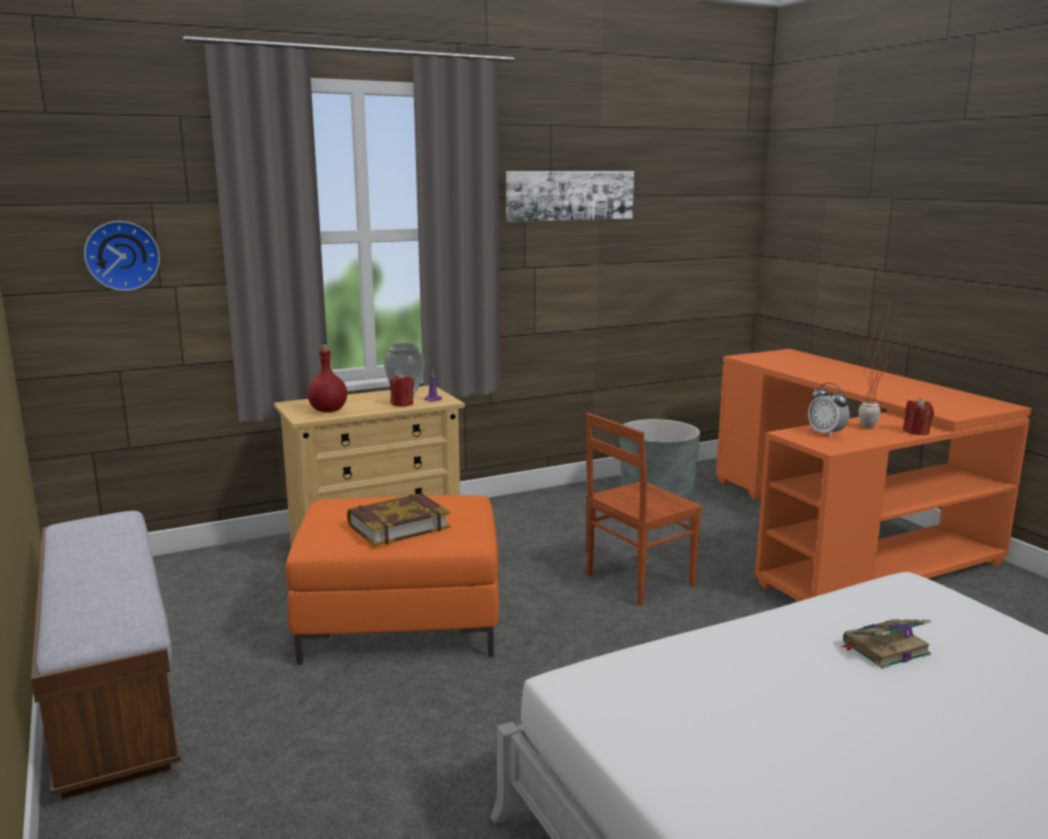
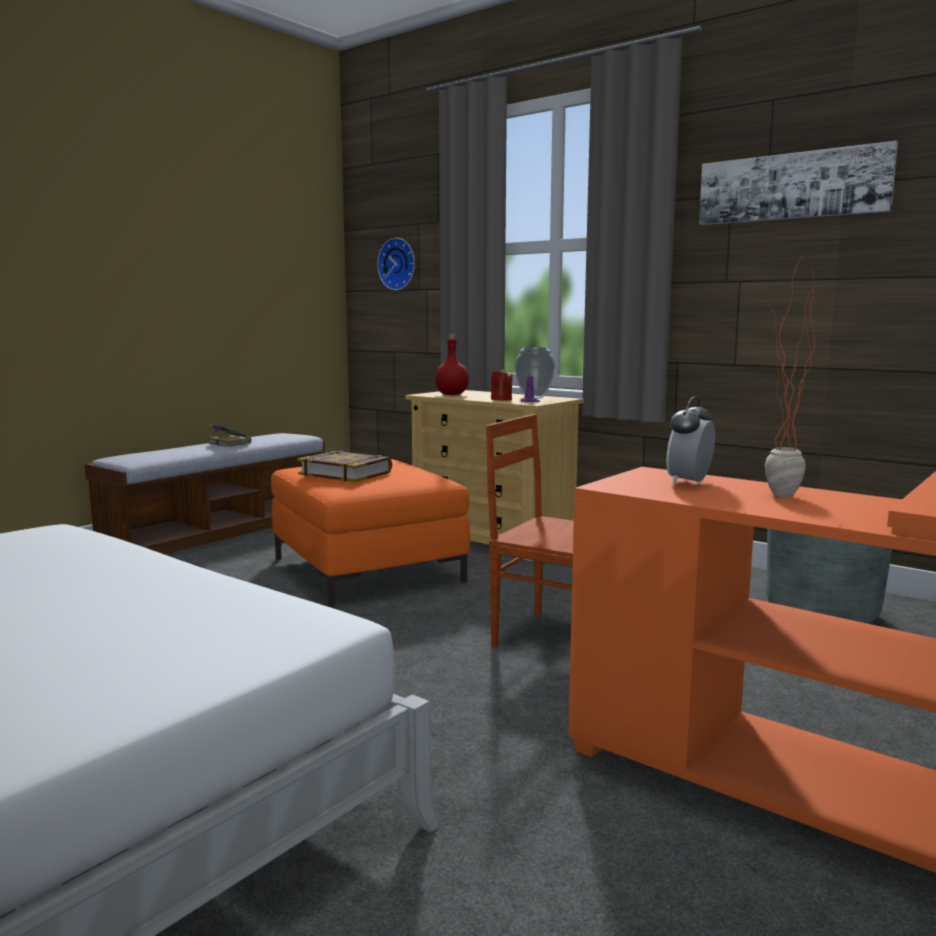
camera: 65 degrees right, 5 degrees down
(884, 649) = (110, 613): book -> book (229, 443)
(916, 431) = (824, 516): red candle -> none

